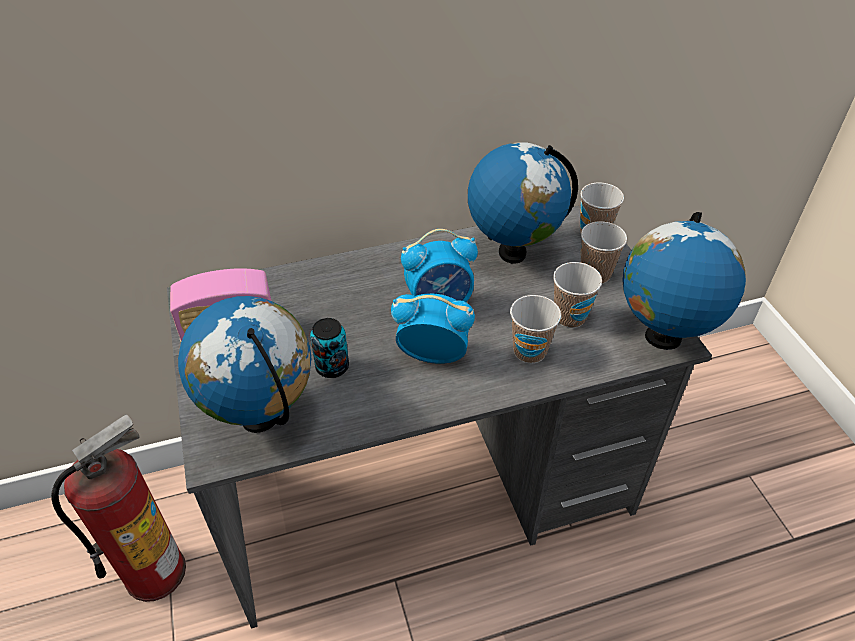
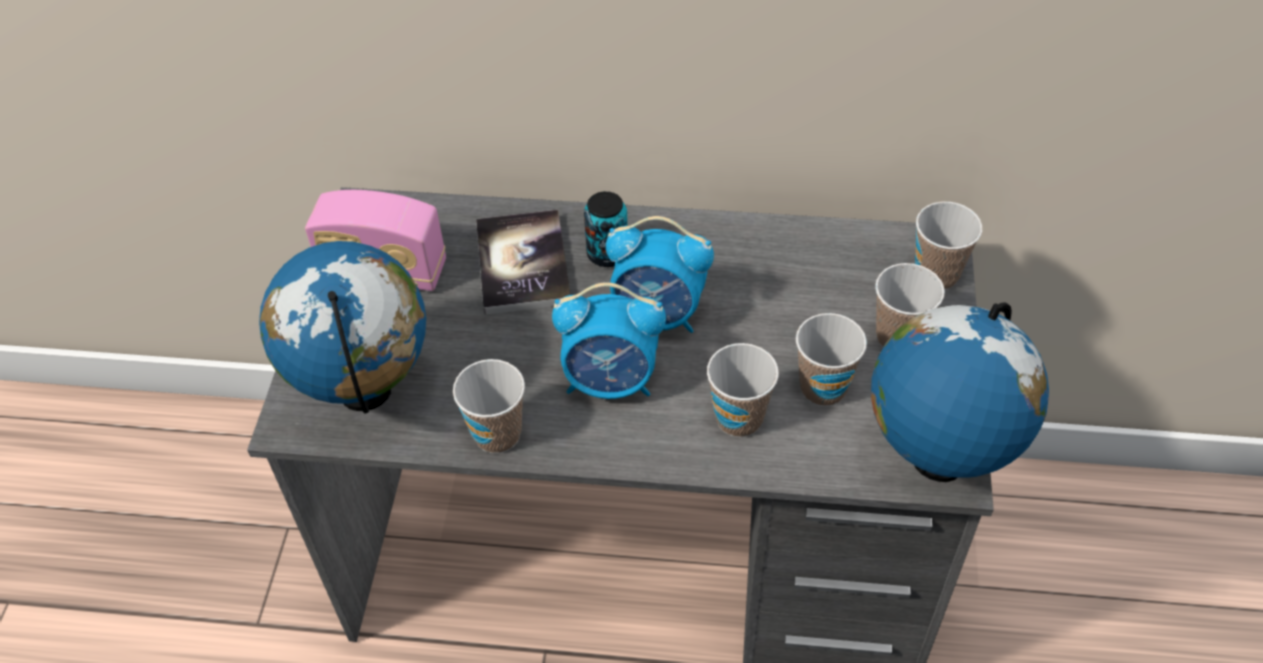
camera: 25 degrees right, 5 degrees up
(155, 571) = (271, 529): fire extinguisher -> none
(329, 300) = (522, 264): none -> book
(332, 367) = (479, 356): can -> can (607, 254)
(374, 414) = (497, 434): none -> cup
(433, 355) = (611, 381): alarm clock -> alarm clock turned 150 degrees clockwise
(512, 252) = (800, 269): globe -> none

